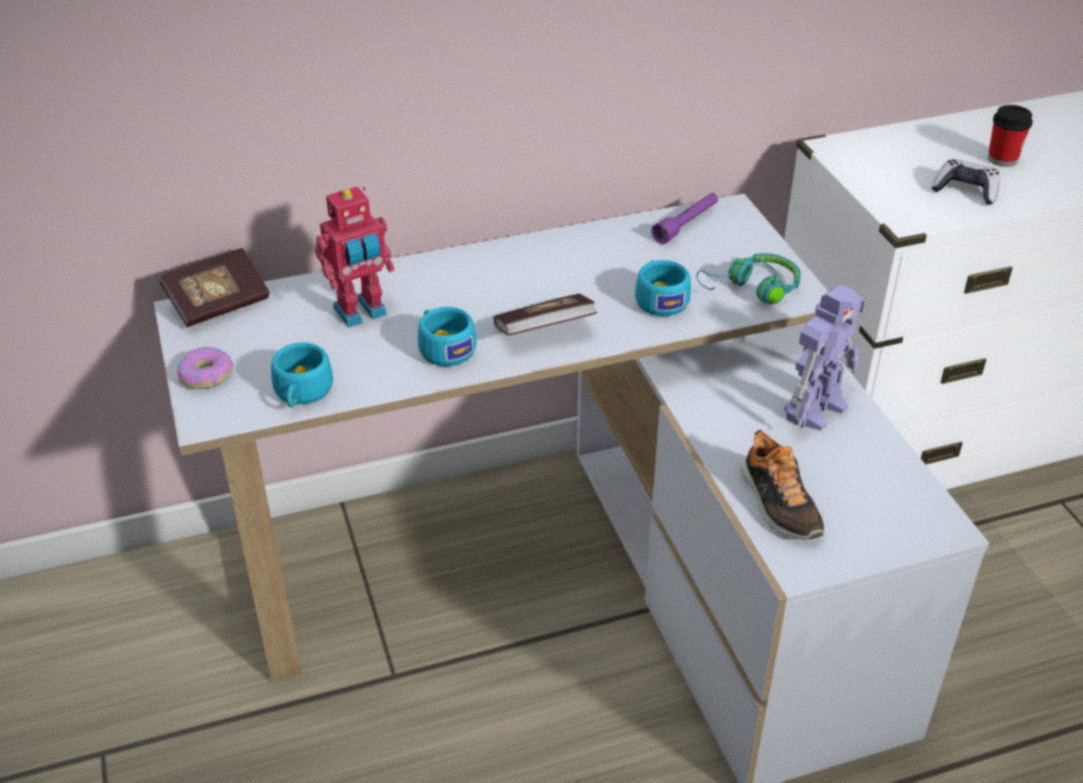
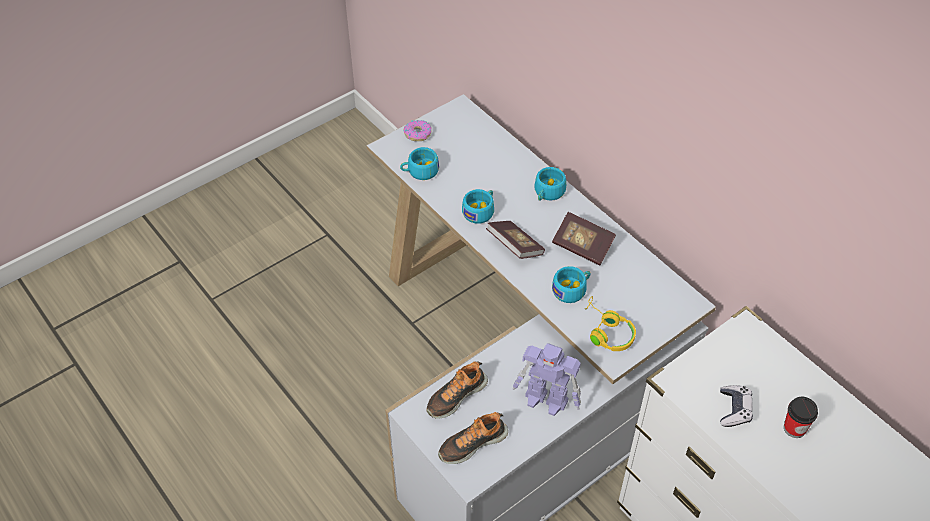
camera: 70 degrees right, 10 degrees up
(218, 304) = (472, 116): book -> book (582, 246)
(361, 313) = (492, 170): toy robot -> none
(452, 272) = (547, 193): none -> turquoise cup
(686, 225) = (658, 284): purple flashlight -> none
(752, 289) = (606, 331): turquoise headphones -> yellow headphones
(877, 508) = (472, 443): none -> shoe

